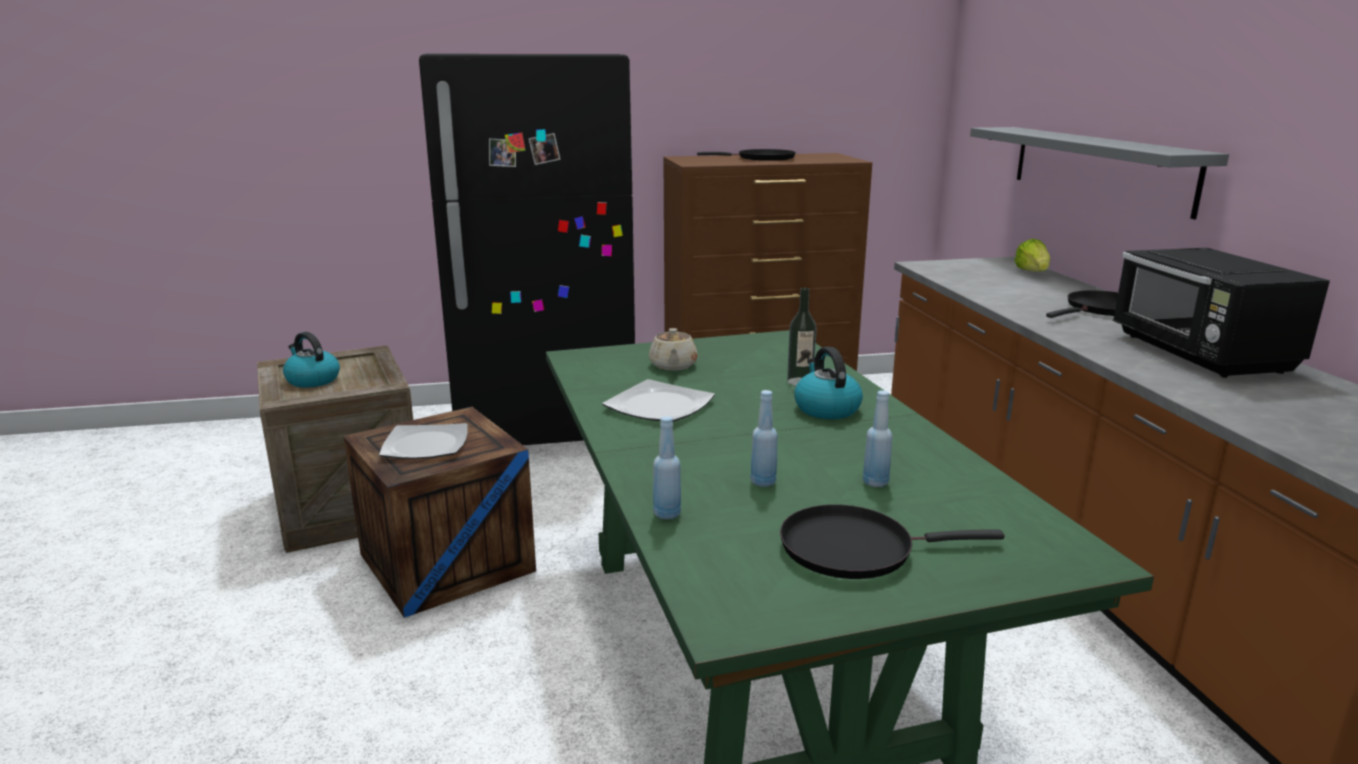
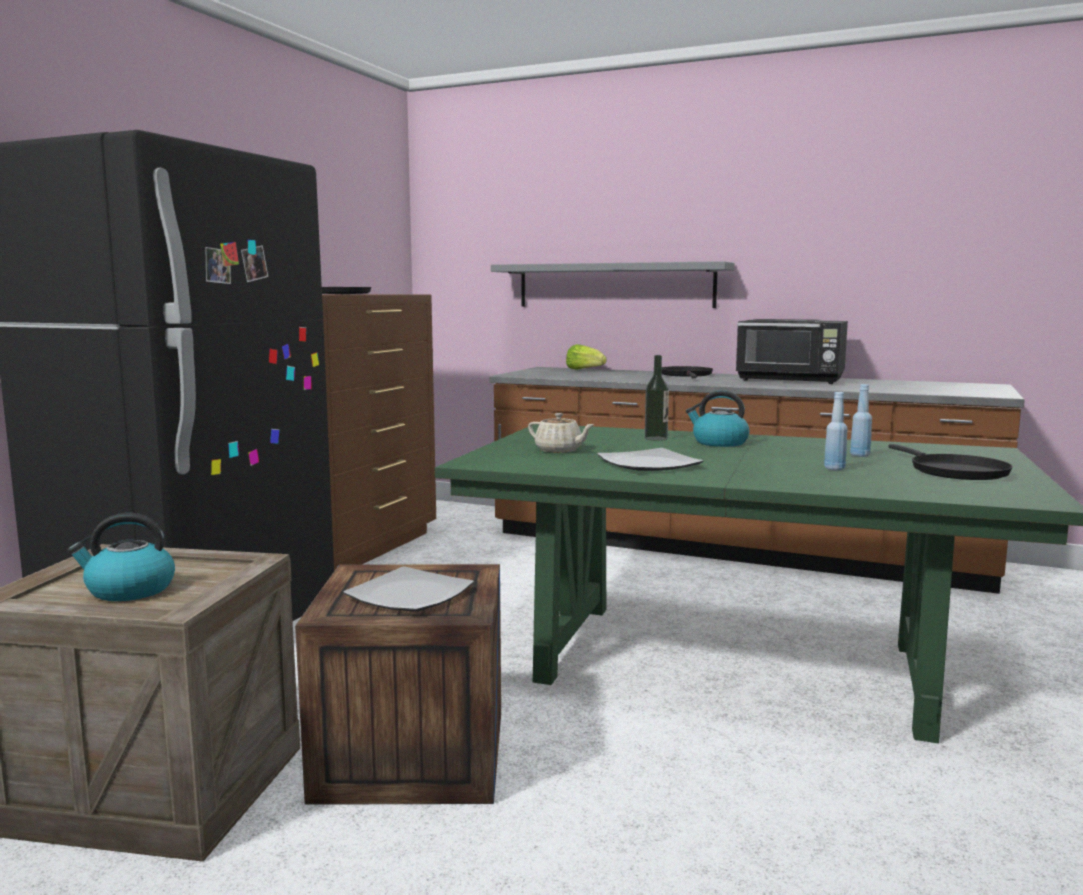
camera: 55 degrees left, 10 degrees down
(667, 514) = (867, 489): blue bottle -> none
(855, 548) = (954, 471): black frying pan -> black frying pan turned 45 degrees counterclockwise

